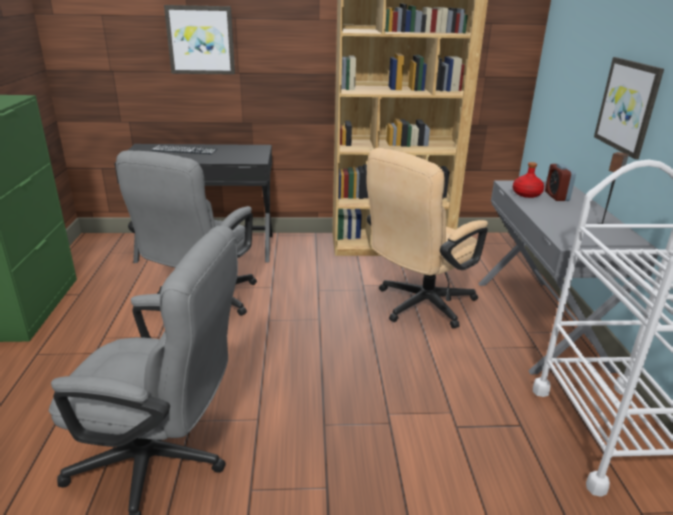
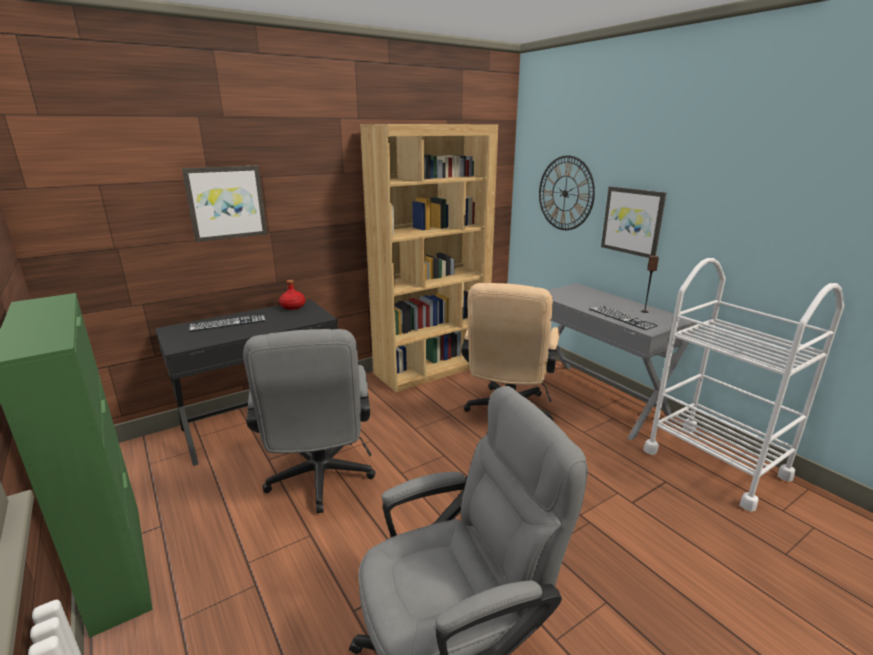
camera: 30 degrees left, 5 degrees down
(527, 194) = (569, 299): red bottle -> red bottle (293, 307)
(556, 196) = (589, 296): alarm clock -> none
(559, 224) = (621, 317): none -> keyboard
(578, 64) = (565, 193): none -> wall clock

